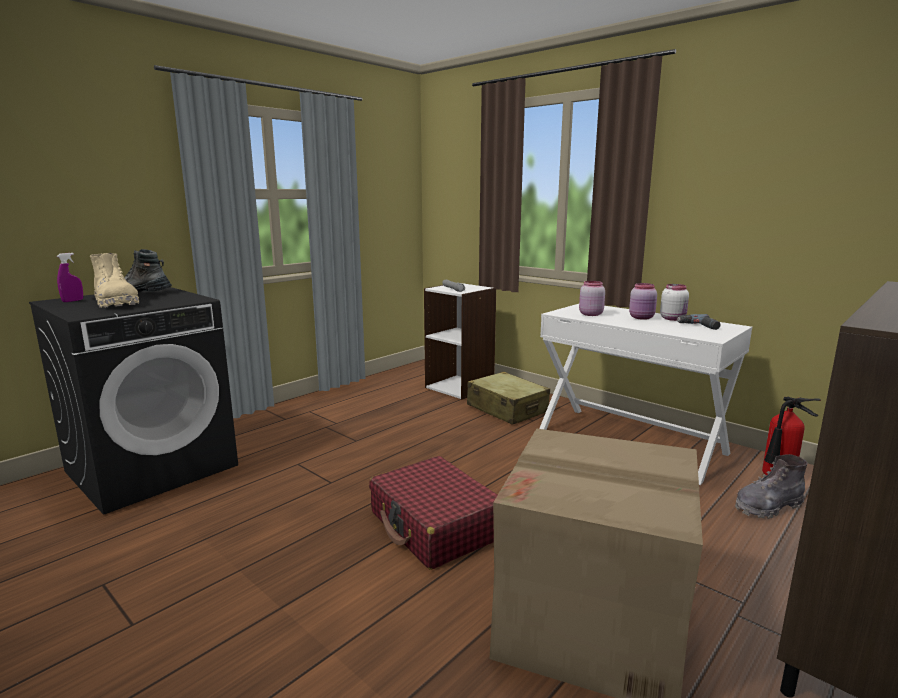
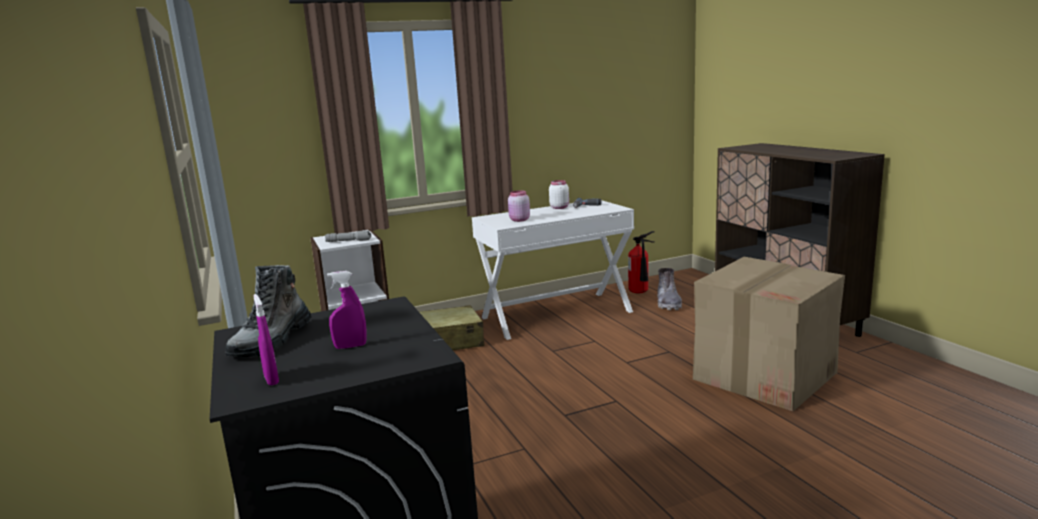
camera: 65 degrees left, 0 degrees up
(116, 303) = (350, 346): beige boot -> purple spray bottle
(435, 526) = (636, 406): red suitcase -> none
(642, 318) = (547, 212): pink jar -> none

